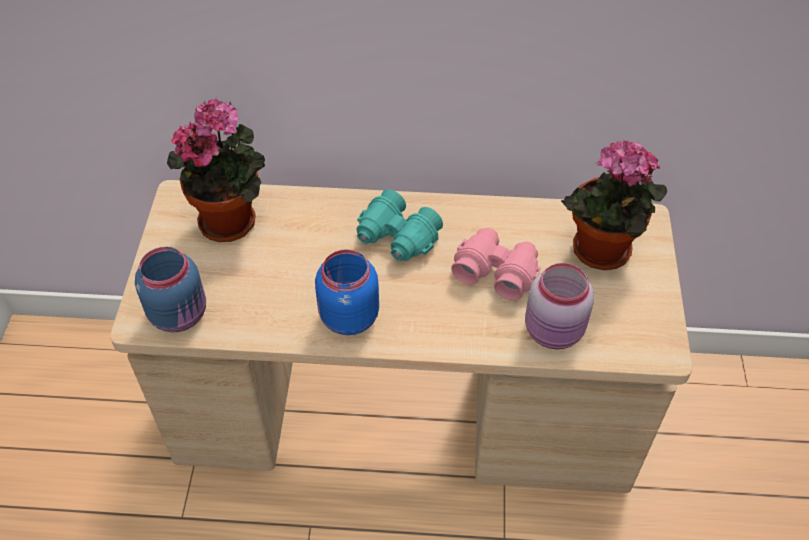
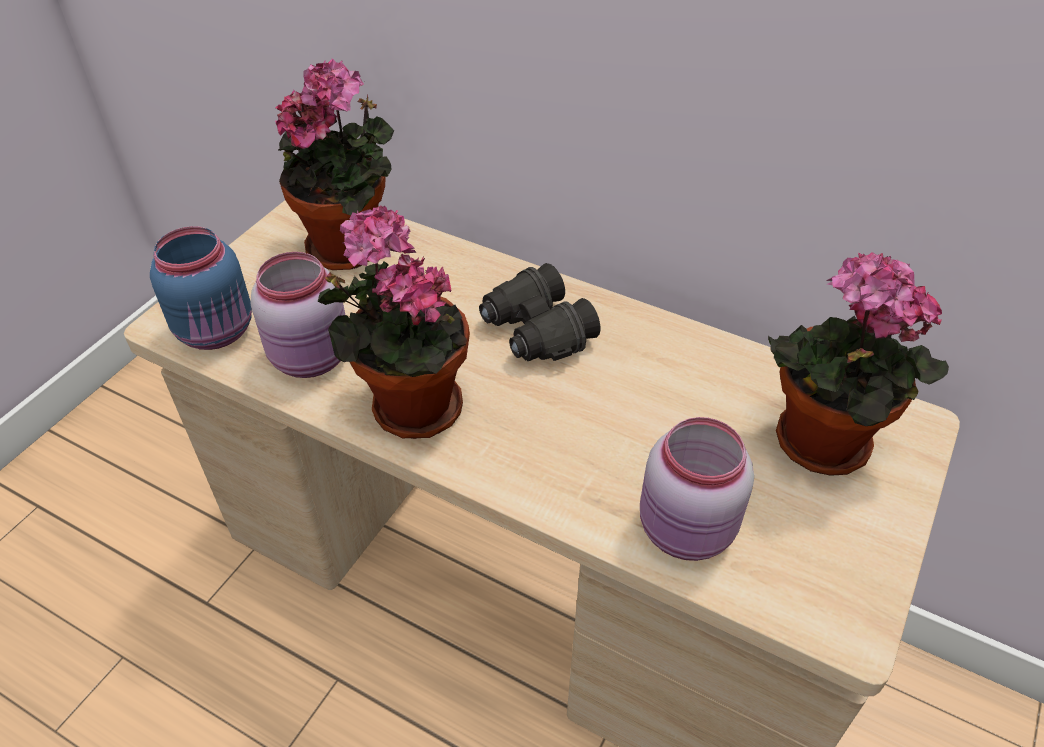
camera: 25 degrees right, 5 degrees down
(262, 309) = (313, 358): none -> pink jar
(347, 318) = (409, 406): blue jar -> potted plant
(397, 238) = (535, 332): turquoise binoculars -> black binoculars
(496, 270) = (647, 417): pink binoculars -> none

